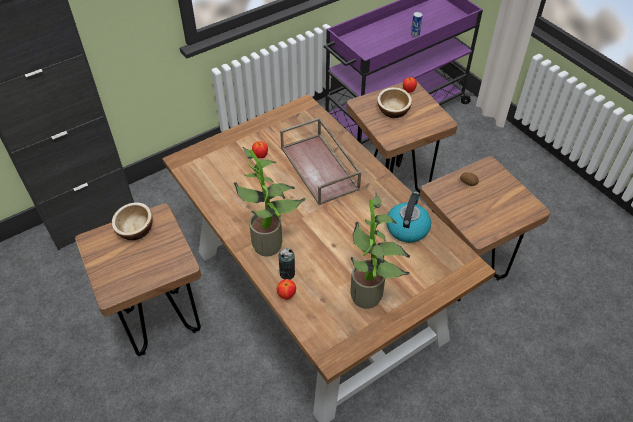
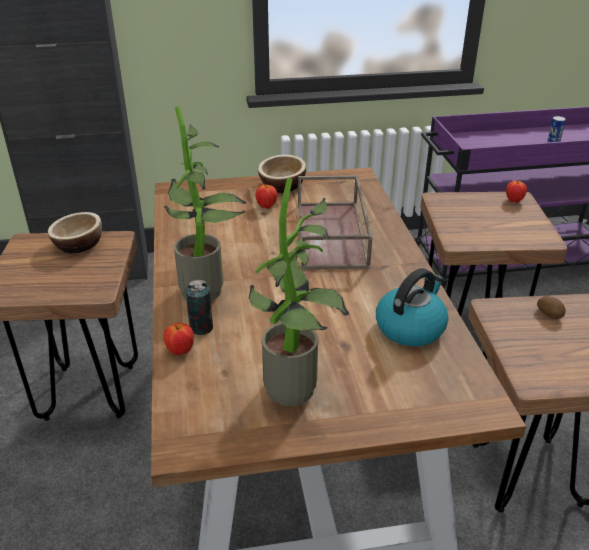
camera: 25 degrees right, 15 degrees down
(393, 111) = (479, 214): bowl -> bowl (282, 186)

